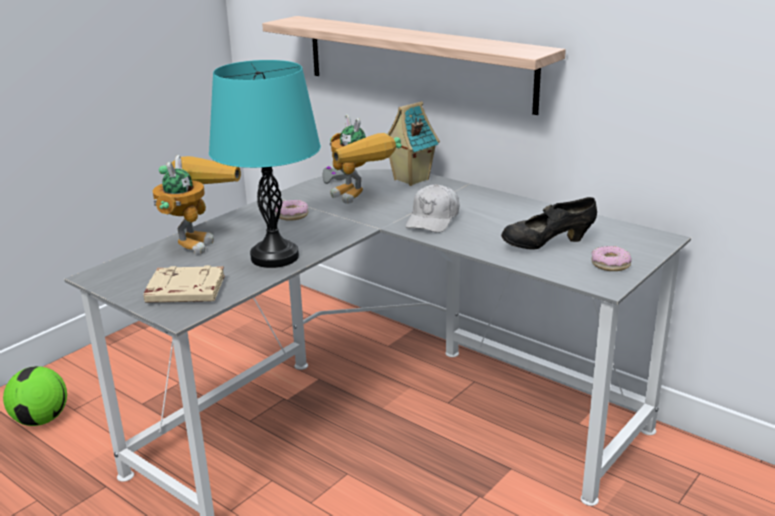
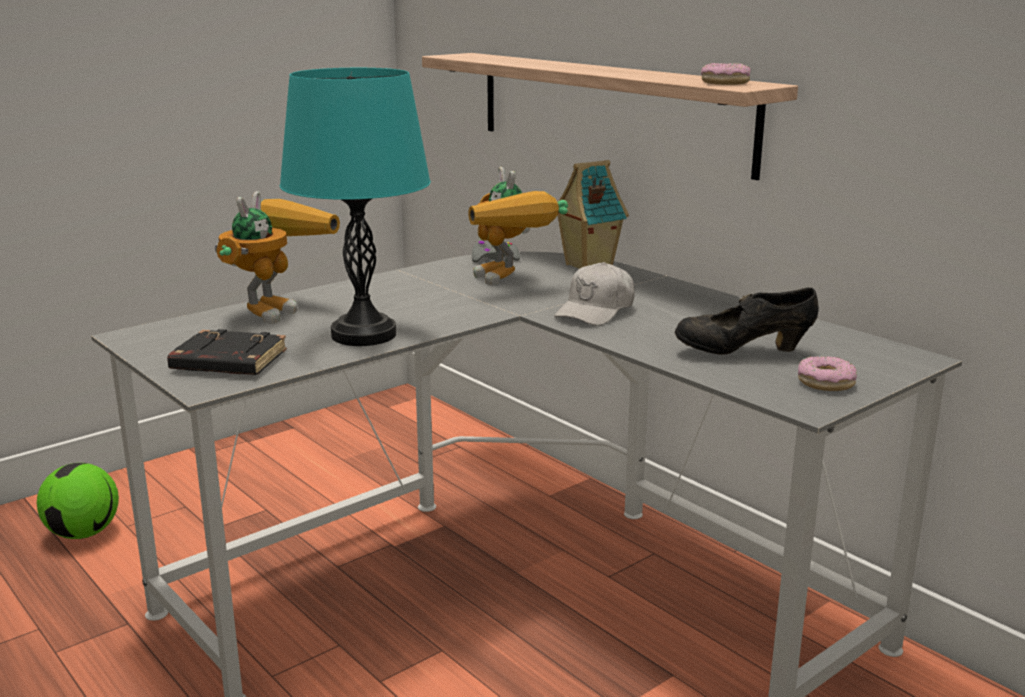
camera: 10 degrees right, 5 degrees down
(185, 292) = (227, 362): beige book -> black book
(292, 215) = (412, 292): donut -> donut (725, 82)

